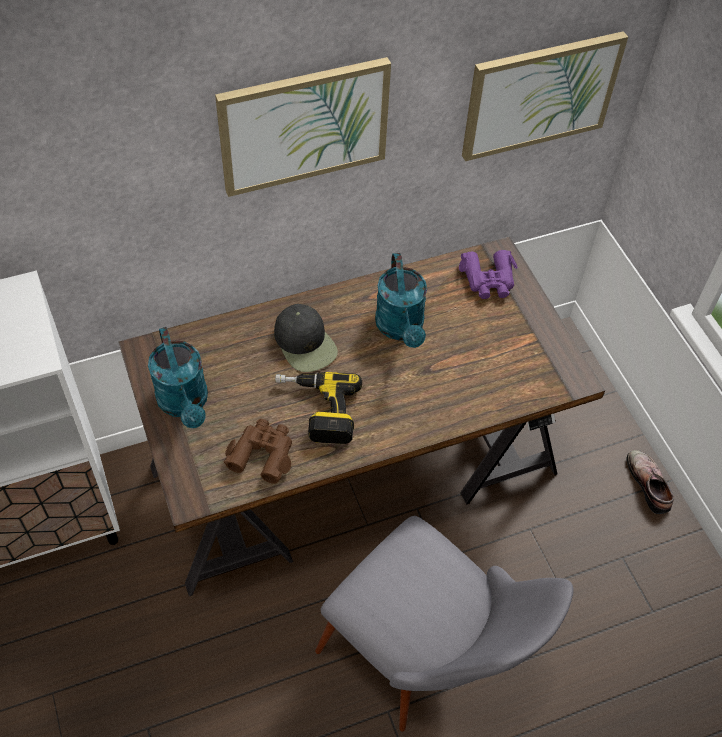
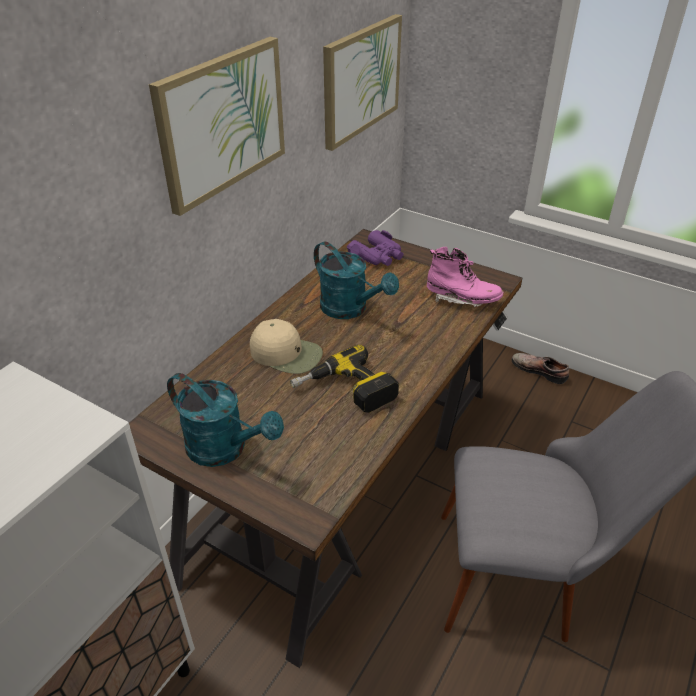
camera: 35 degrees left, 15 degrees down
(262, 453) = (334, 446): brown binoculars -> none
(305, 343) = (287, 354): black cap -> beige cap
(515, 379) = (462, 299): none -> pink boot

